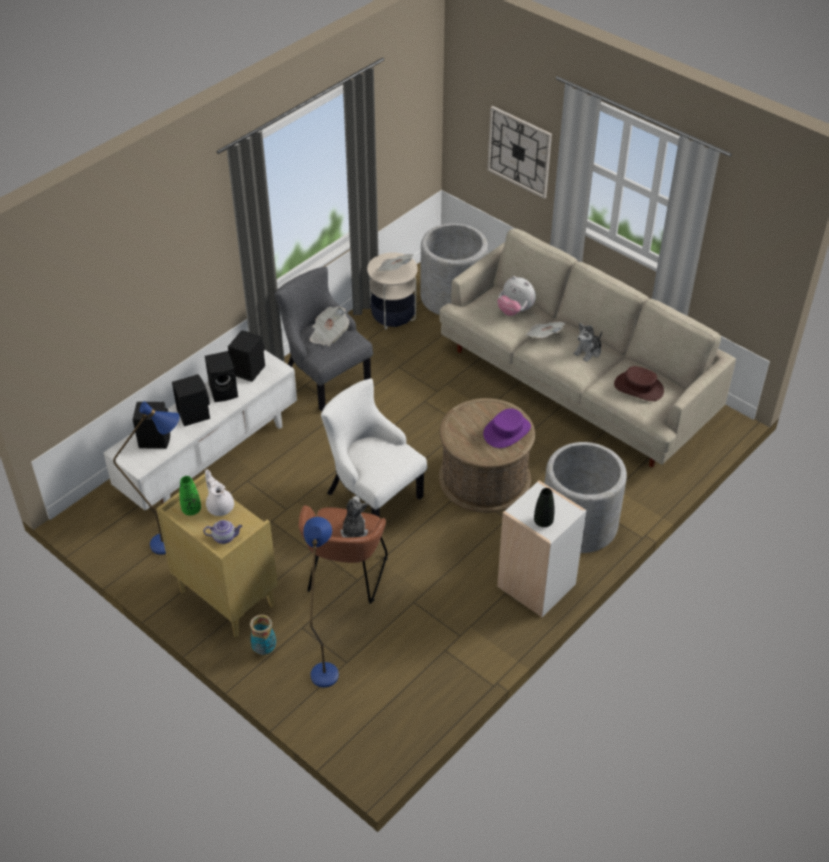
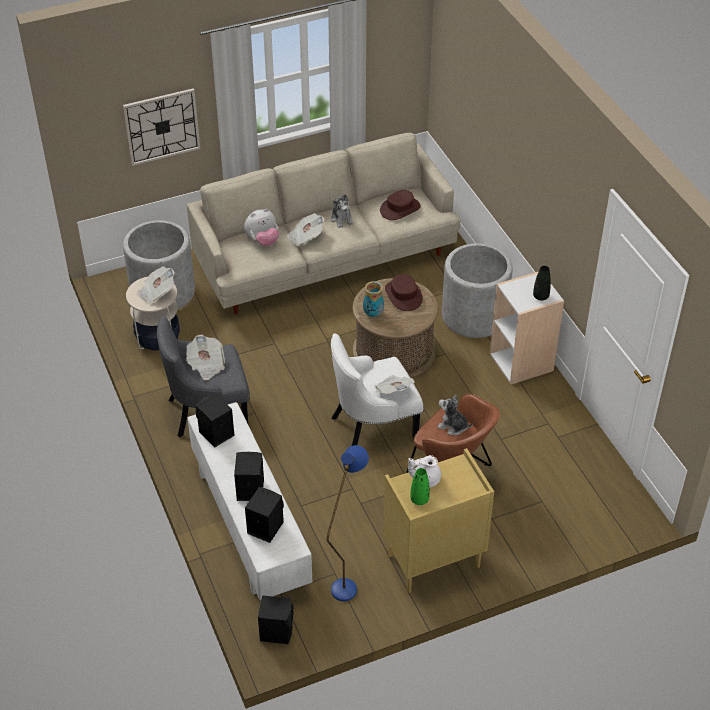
camera: 65 degrees left, 0 degrees up
(224, 391) = (233, 458): black speaker -> black speaker (277, 630)
(225, 537) = (464, 485): teapot -> none
(264, 649) = (502, 551): vase -> vase (373, 314)
(325, 666) = (539, 516): blue floor lamp -> none
(370, 469) = (394, 391): none -> newspaper
(507, 431) = (403, 295): purple hat -> brown hat

